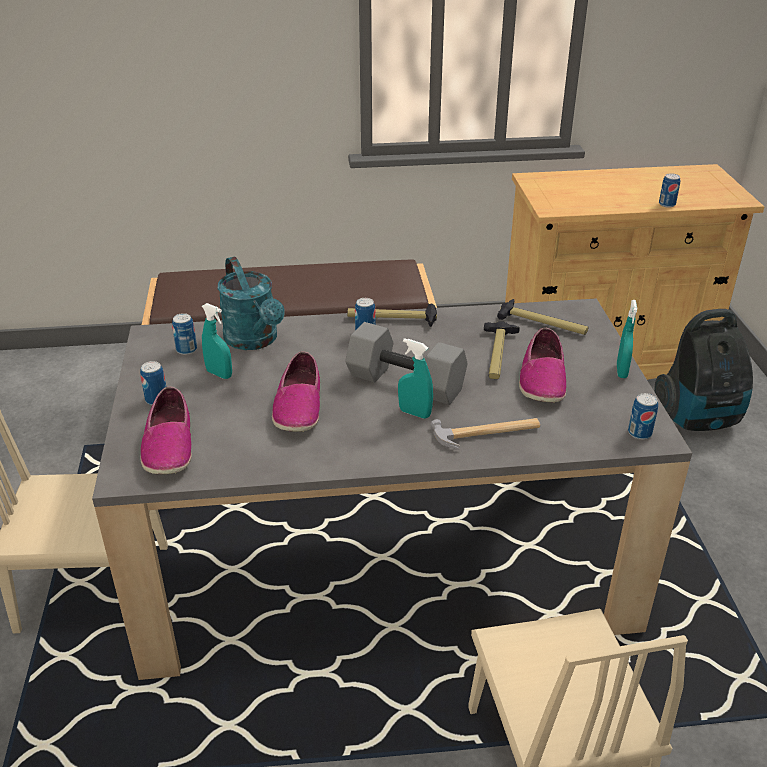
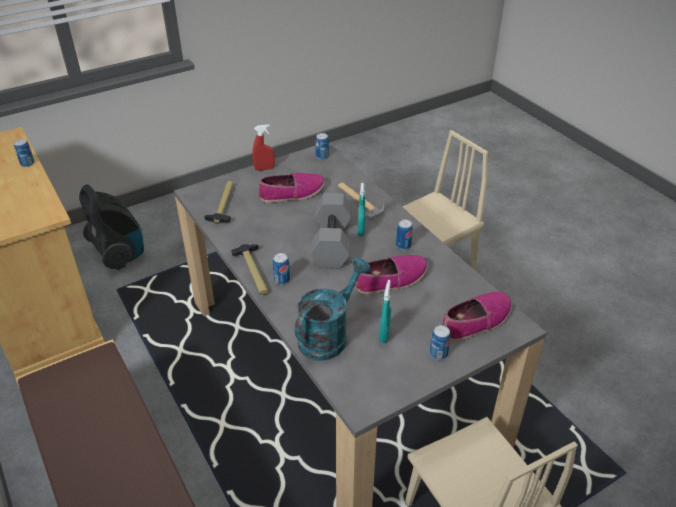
camera: 115 degrees left, 5 degrees up
(186, 350) = (367, 370): can -> can (403, 245)
(498, 355) = (274, 214): hammer -> none
(621, 371) = (264, 169): turquoise spray bottle -> red spray bottle

